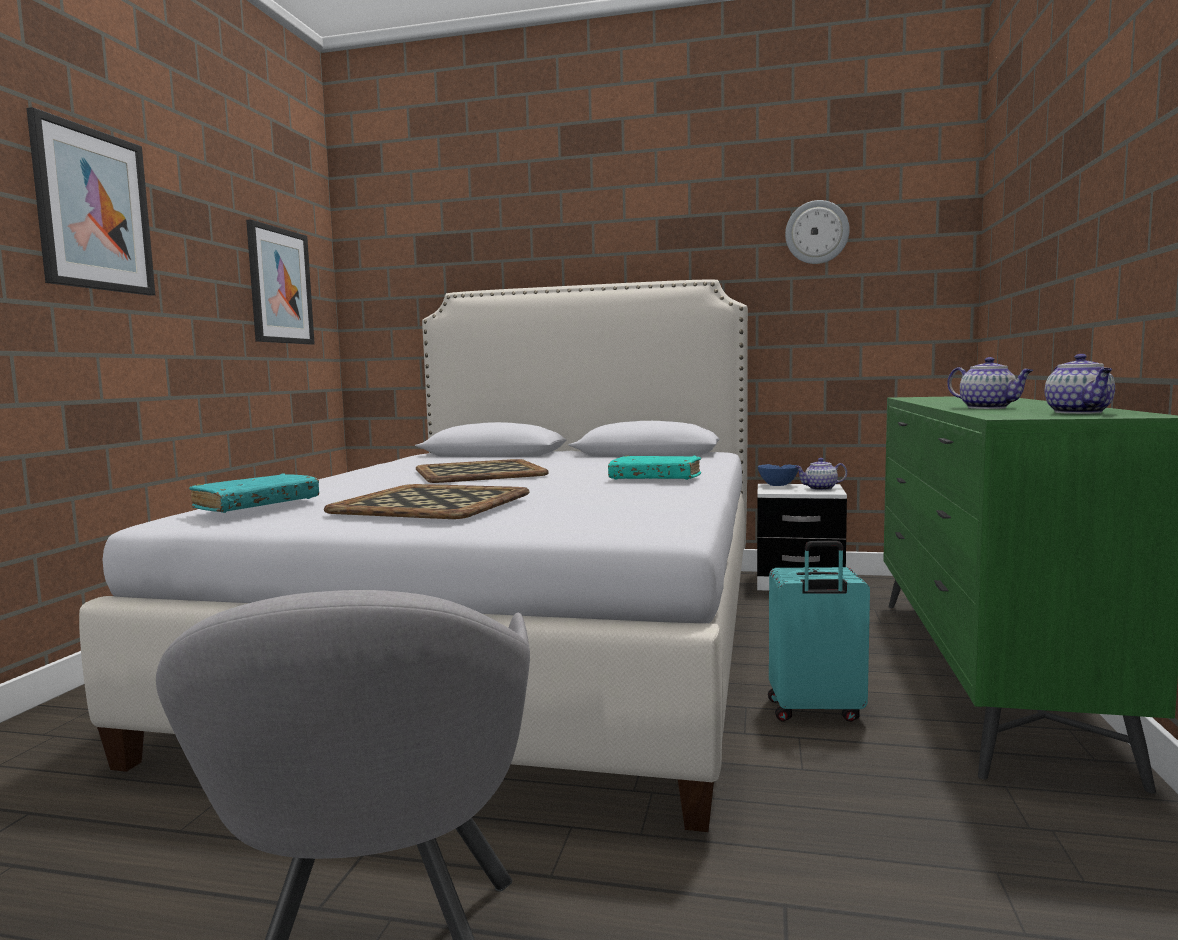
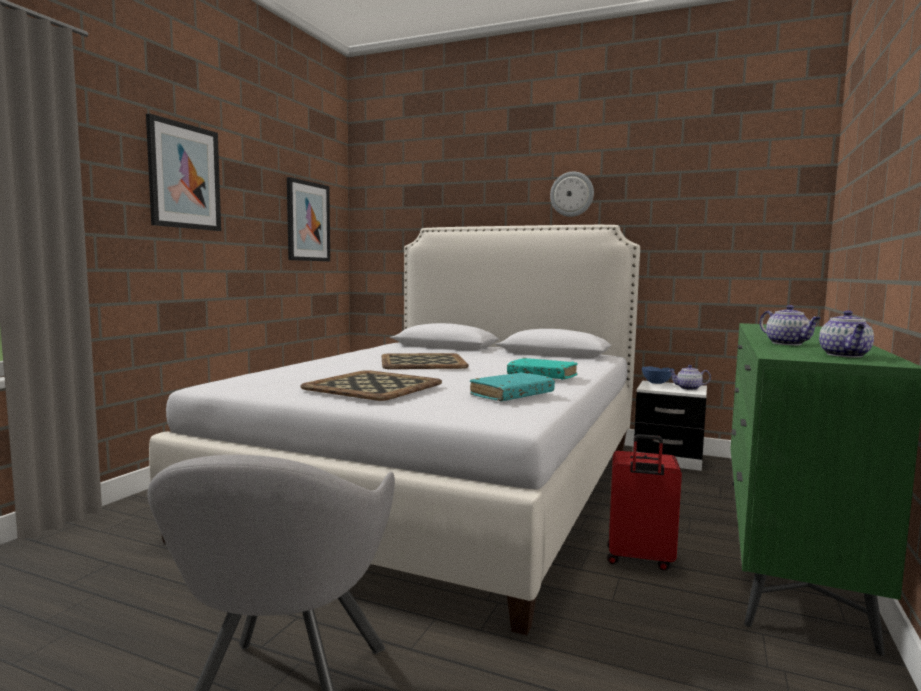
camera: 10 degrees right, 0 degrees up
(257, 505) = (263, 379): turquoise book -> turquoise book (512, 395)
(815, 711) = (639, 559): turquoise suitcase -> red suitcase
(816, 232) = (699, 190): wall clock -> wall clock (572, 194)

